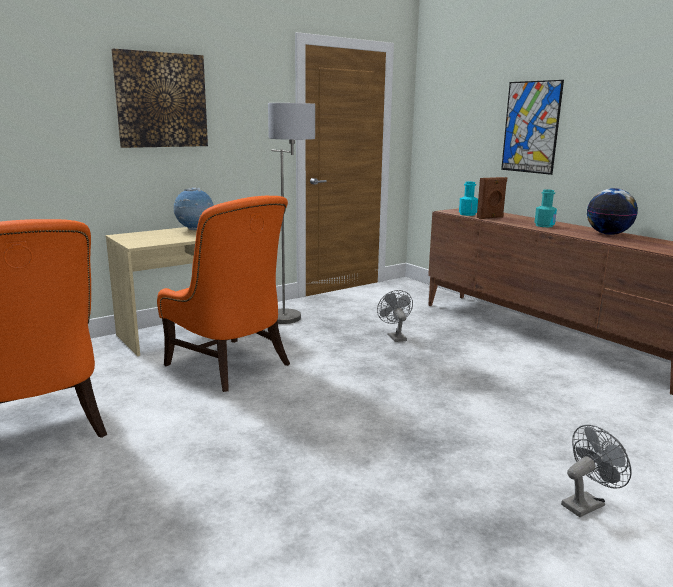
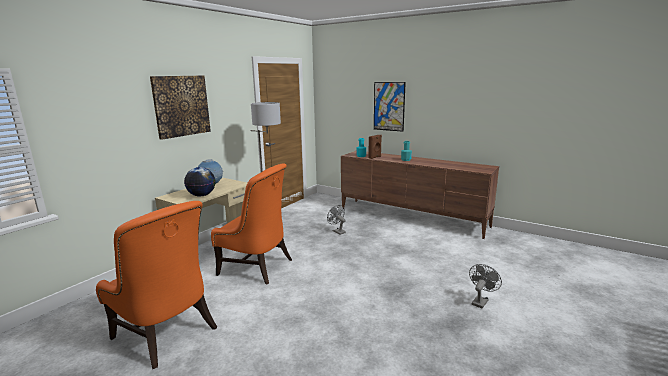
camera: 20 degrees left, 0 degrees up
(608, 234) = (439, 162): globe -> globe (201, 195)

